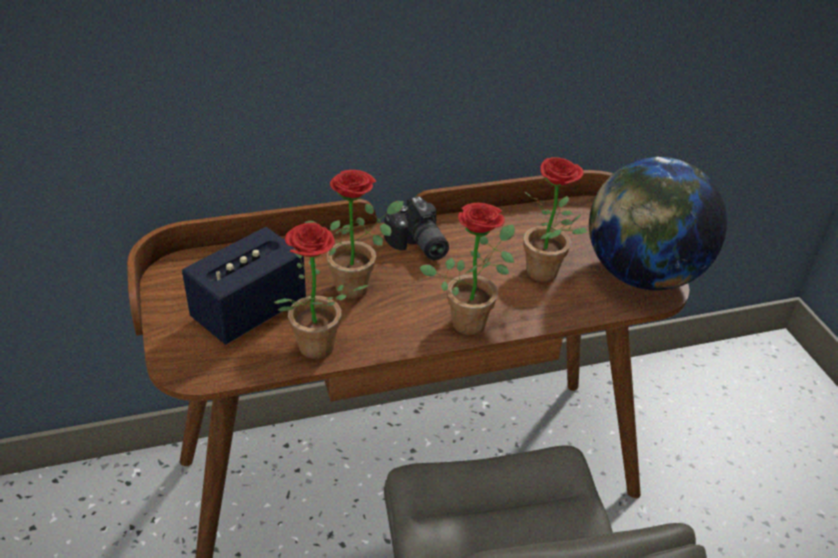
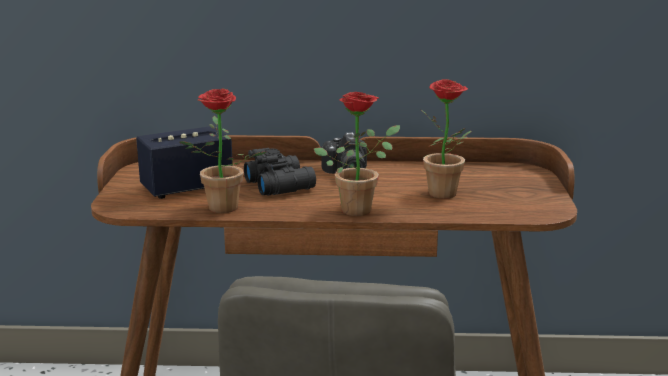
camera: 20 degrees right, 20 degrees down
(357, 285) = (280, 185): potted plant -> black binoculars
(641, 275) = (534, 204): globe -> none

